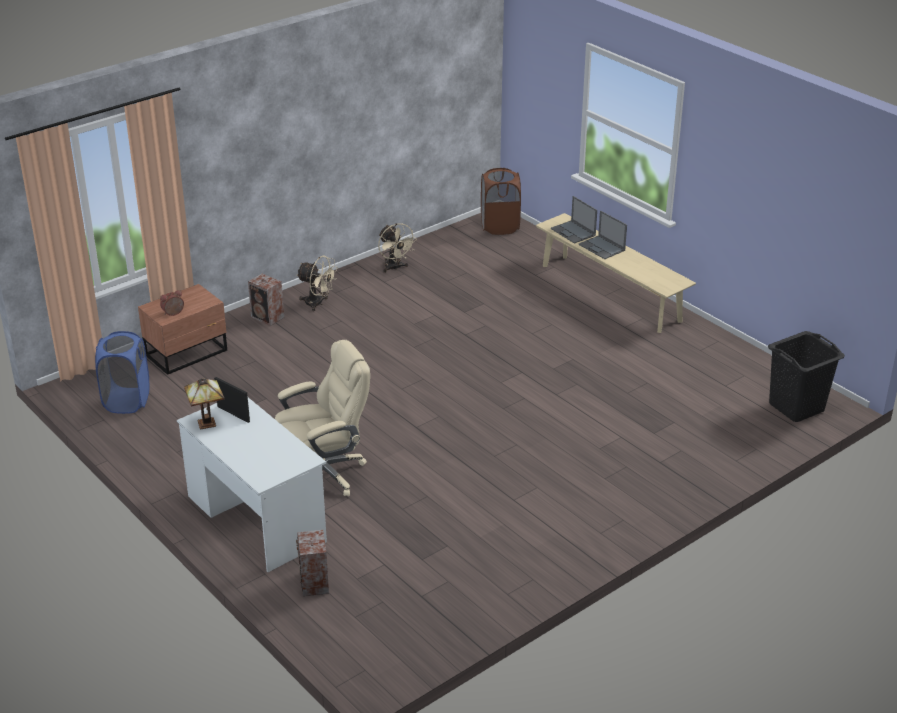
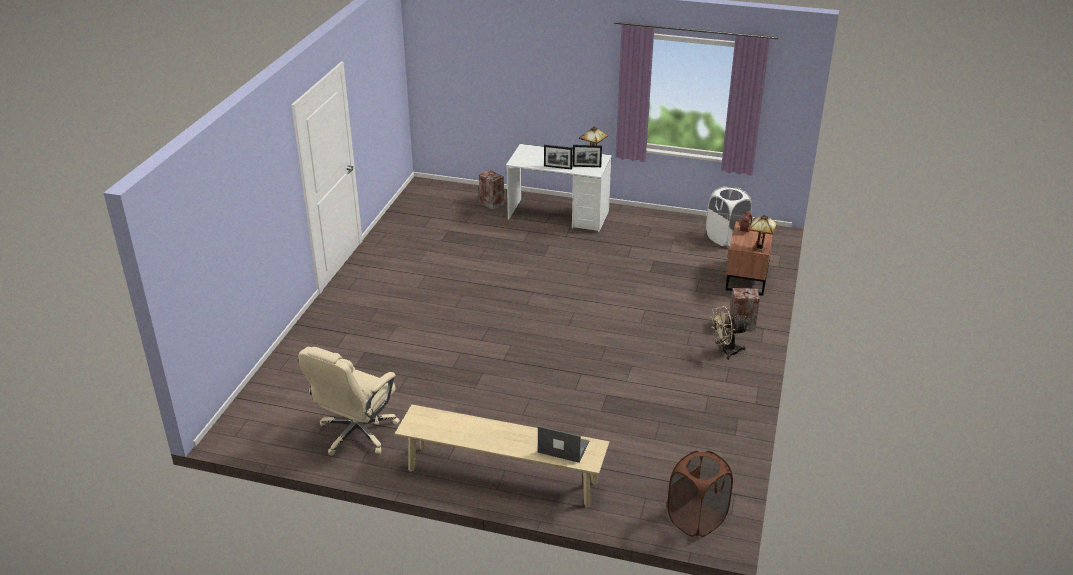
camera: 145 degrees right, 0 degrees up
(127, 401) = (726, 238): blue laundry basket -> white laundry basket
(194, 291) = (760, 248): none -> table lamp
(269, 427) = (558, 167): none -> picture frame
(324, 473) = (553, 247): beige office chair -> beige office chair (356, 433)
(394, 268) = (720, 414): beige fan -> none
(602, 247) = (516, 438): laptop -> none
(796, 407) = (260, 419): black laundry basket -> none

